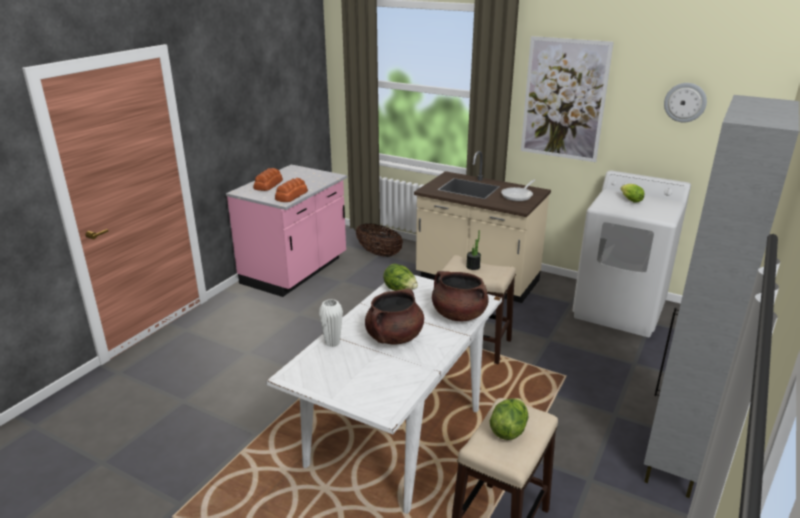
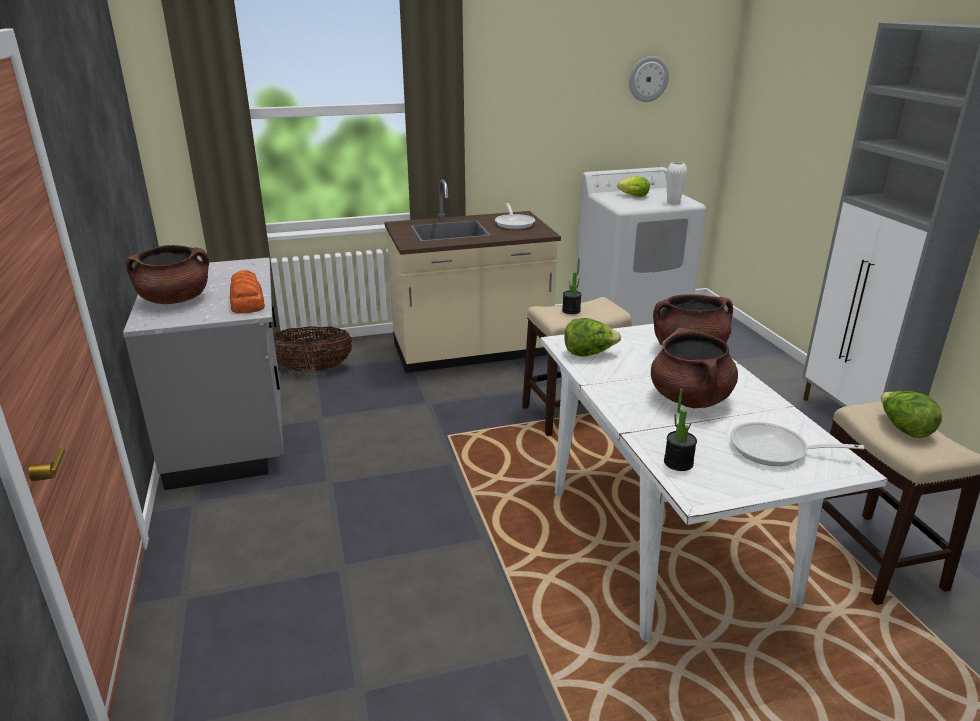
camera: 45 degrees left, 0 degrees up
(268, 184) = (175, 300): bread -> brown cooking pot
(296, 271) = (232, 435): pink counter -> grey counter
(315, 359) = (678, 463): none -> potted plant
(332, 343) = (653, 437): white vase -> white vase (673, 203)
(372, 382) = (775, 450): none -> frying pan
(564, 99) = (520, 96): picture -> none

